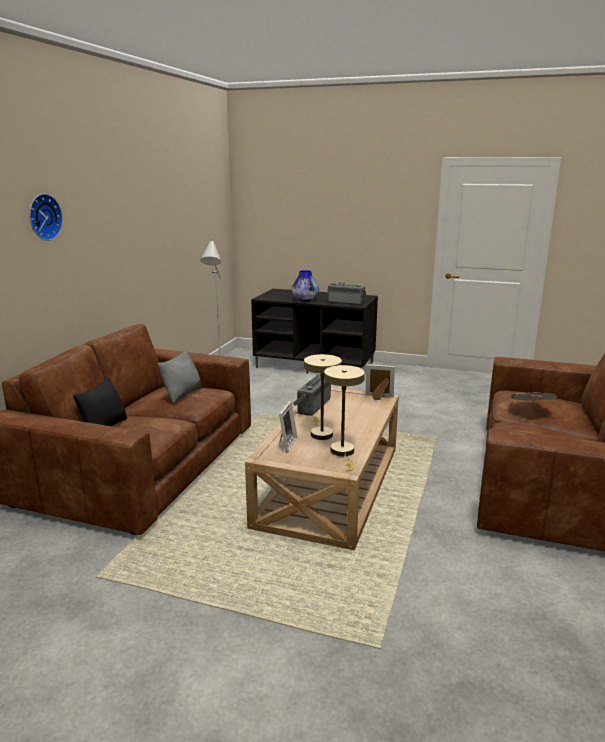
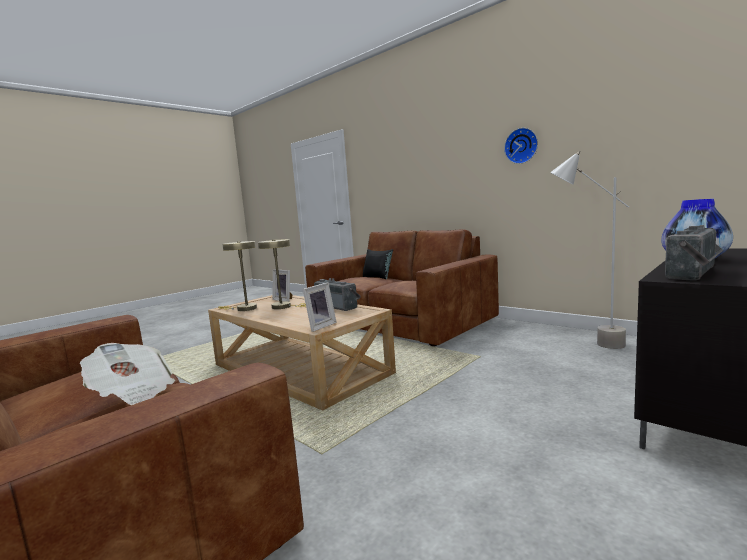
camera: 115 degrees right, 10 degrees down
(43, 217) = (424, 146): wall clock -> wall clock (521, 146)
(182, 394) = (408, 281): grey pillow -> none

